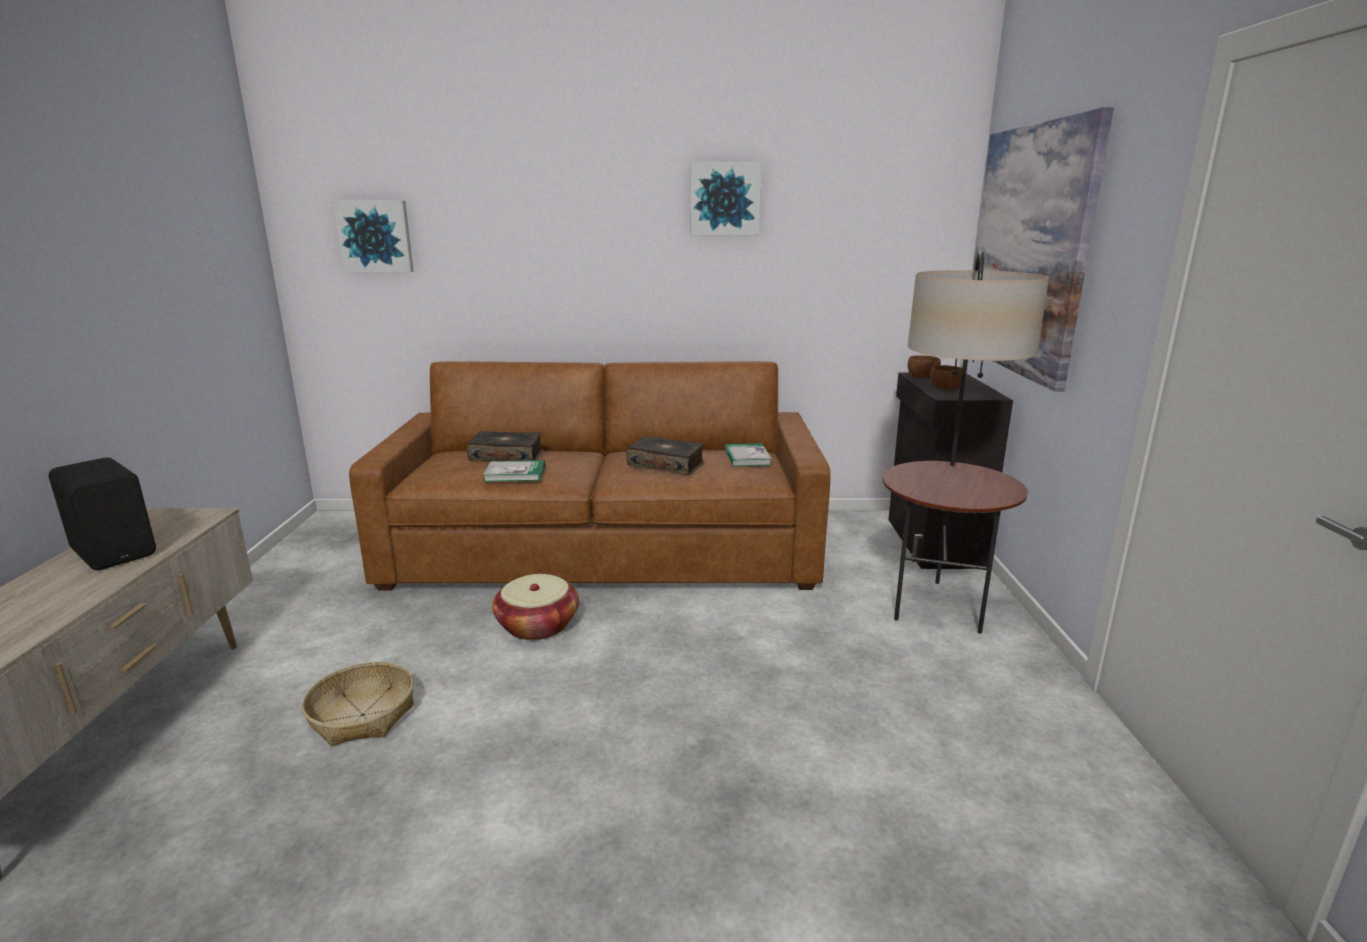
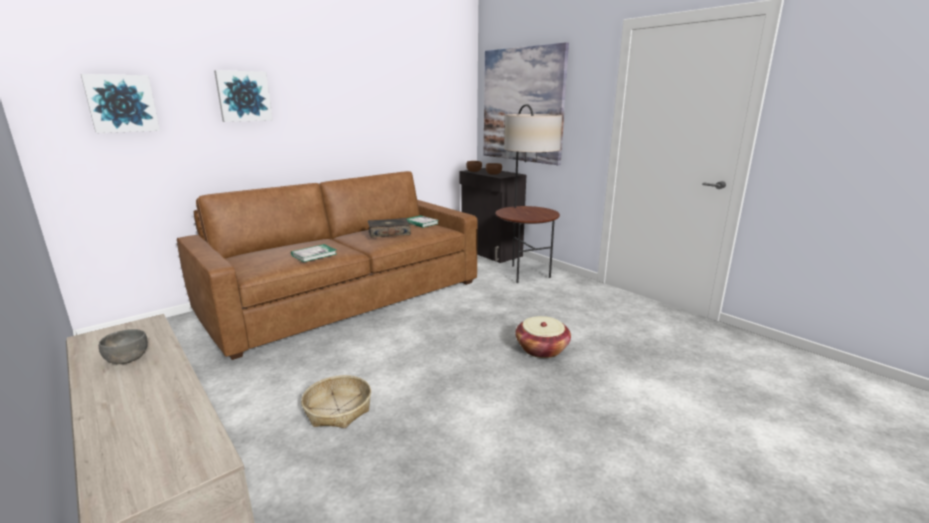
camera: 40 degrees left, 0 degrees up
(116, 551) = (127, 358): black speaker -> grey bowl
(506, 456) = (287, 249): book -> none
(537, 625) = (367, 338): basket -> basket (542, 349)
(724, 199) = (366, 79): picture -> picture (243, 96)

